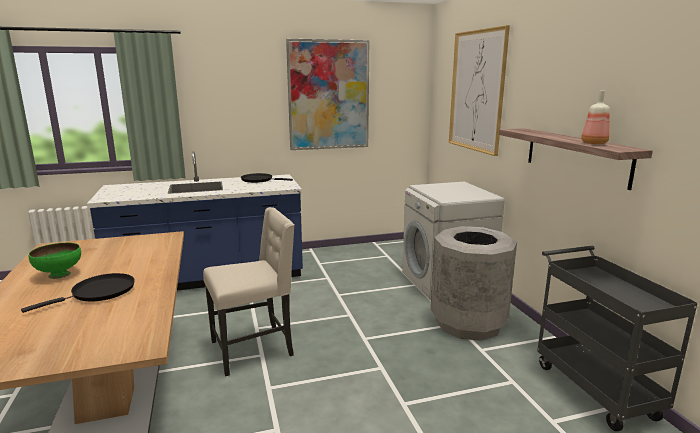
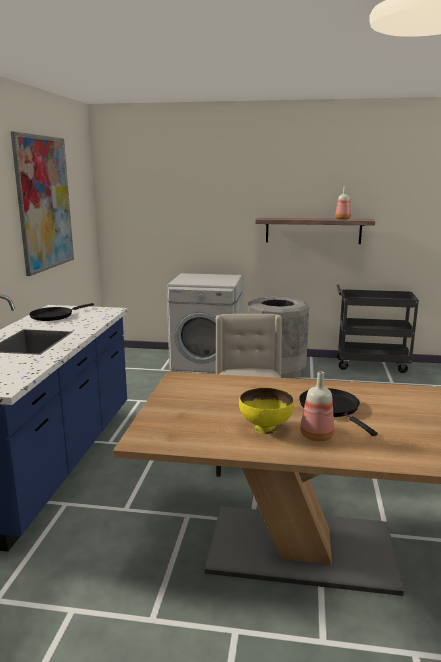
camera: 65 degrees left, 0 degrees up
(38, 293) = (316, 436): none -> bottle
(59, 275) = (265, 429): green bowl -> yellow bowl
(476, 91) = (185, 191): picture -> none

